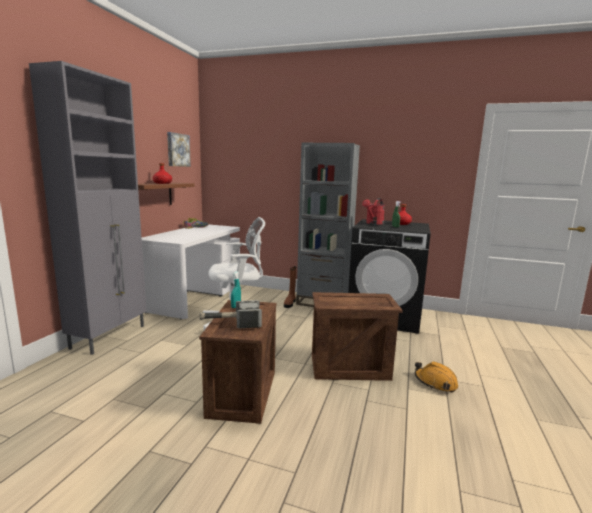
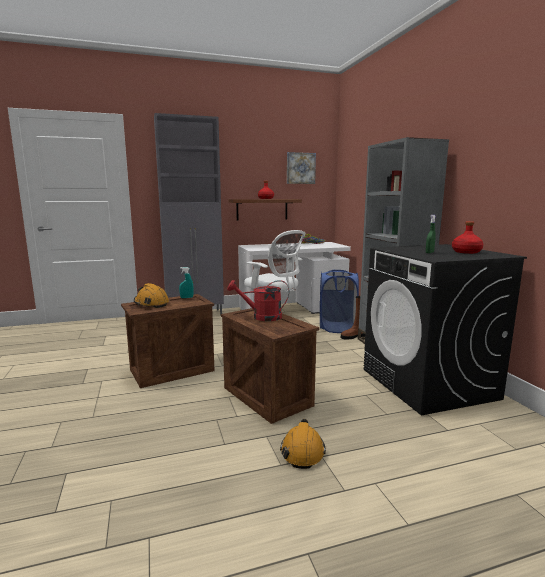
camera: 55 degrees right, 0 degrees up
(230, 323) = (151, 303): hammer -> orange hard hat
(264, 301) = (337, 327): none -> blue laundry basket
(373, 223) = (424, 248): red watering can -> red watering can (261, 317)

